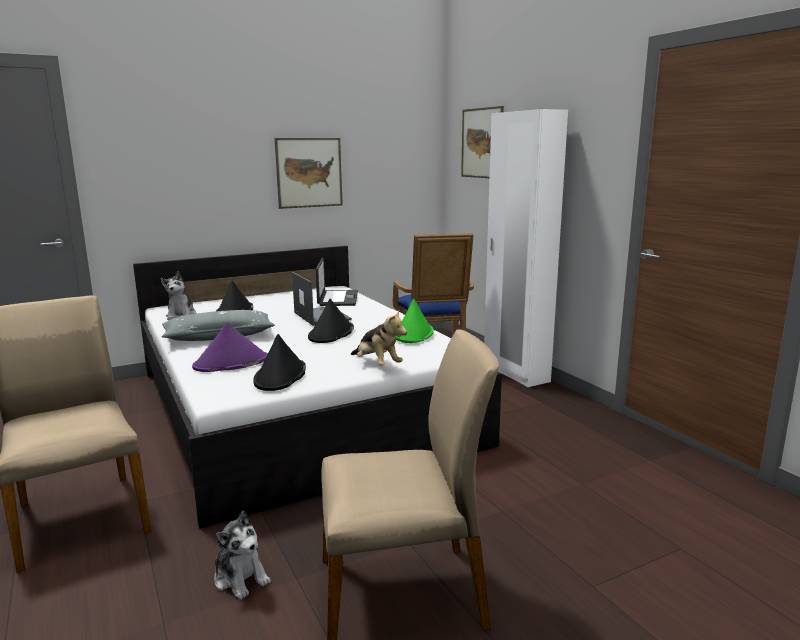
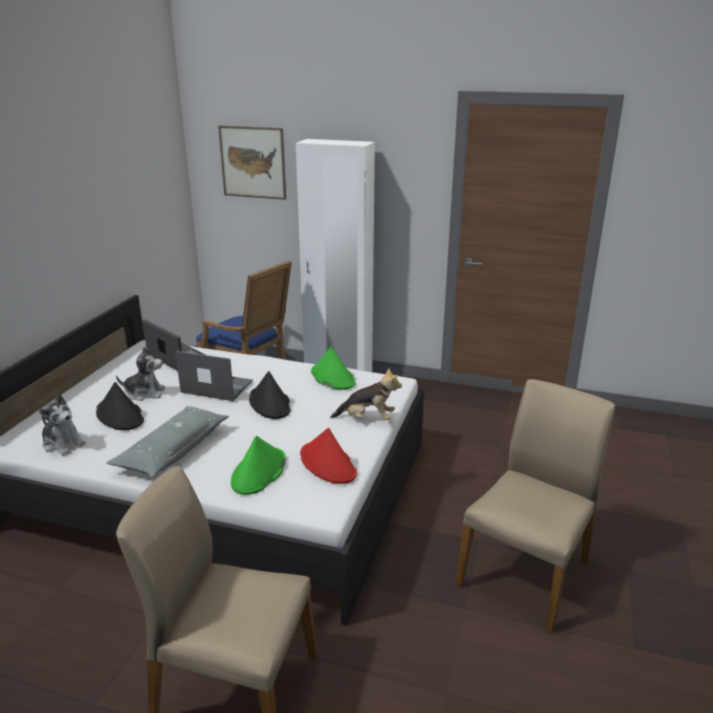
camera: 45 degrees left, 10 degrees up
(231, 363) = (259, 472): purple hat -> green hat
(241, 578) = (436, 633): plush toy -> plush toy (145, 393)
(280, 376) = (328, 464): black hat -> red hat
(309, 172) = (92, 223): picture -> none

